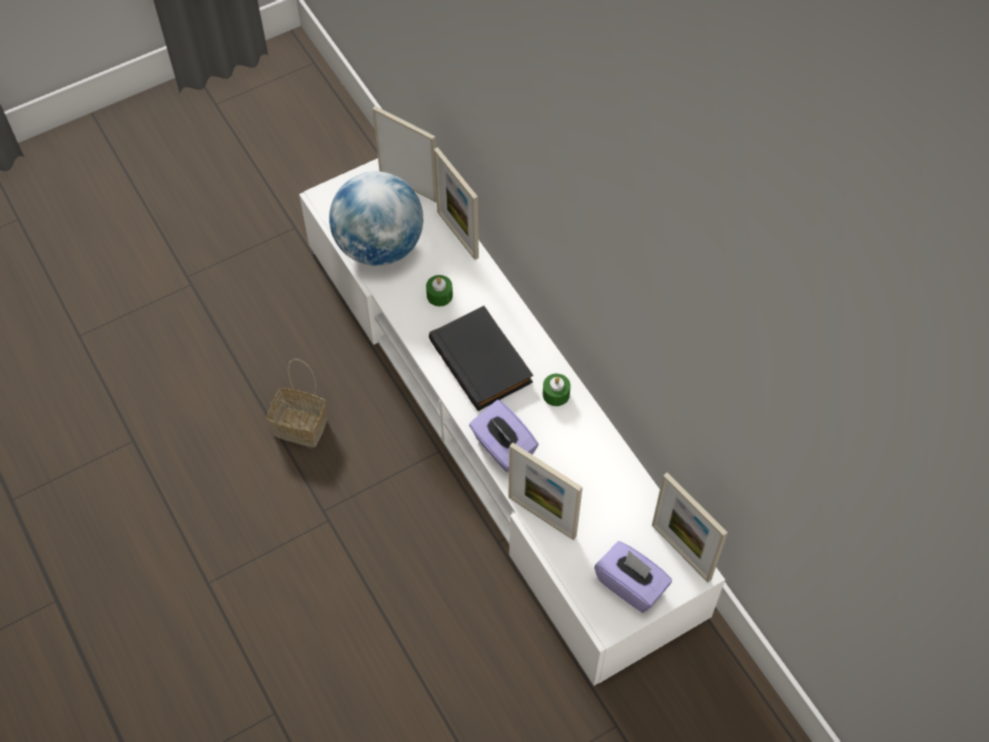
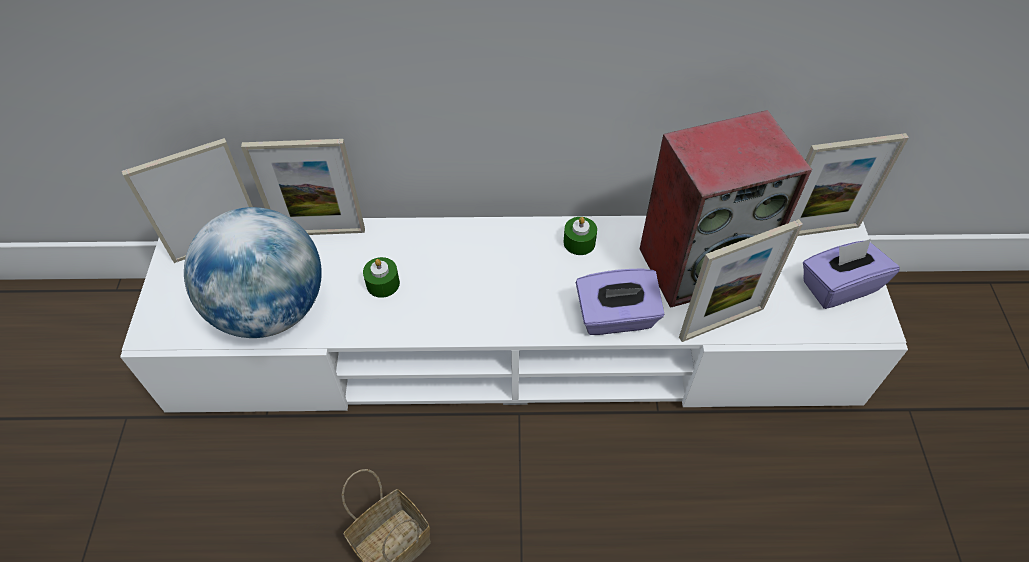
camera: 60 degrees left, 5 degrees down
(483, 361) = (496, 284): black book -> none
(590, 482) = (700, 263): none -> speaker

